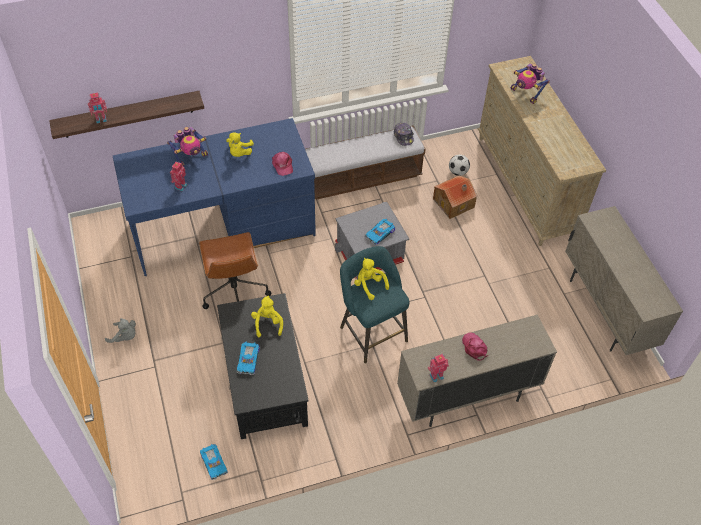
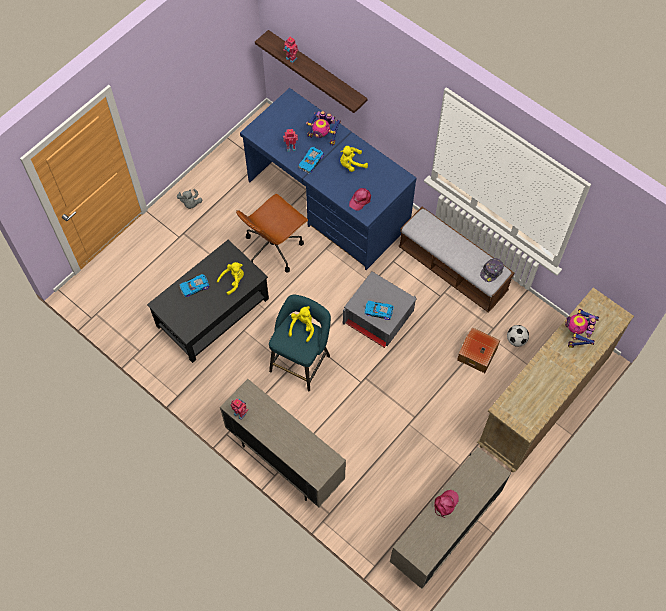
camera: 60 degrees right, 10 degrees up
(214, 462) = (128, 320): toy car -> toy car (311, 162)
(474, 347) = (283, 428): pink cap -> pink cap (445, 504)

